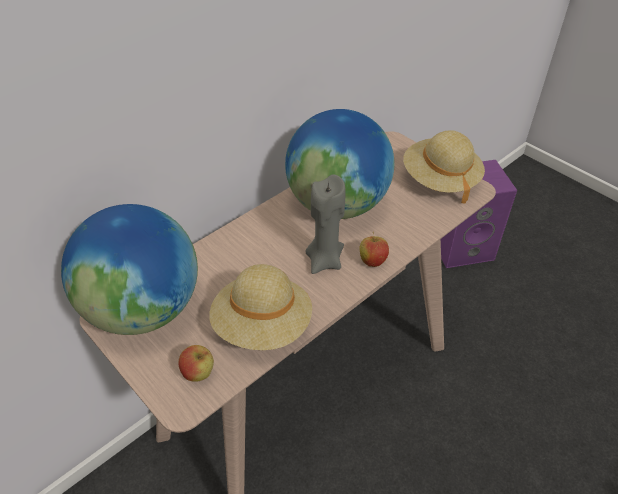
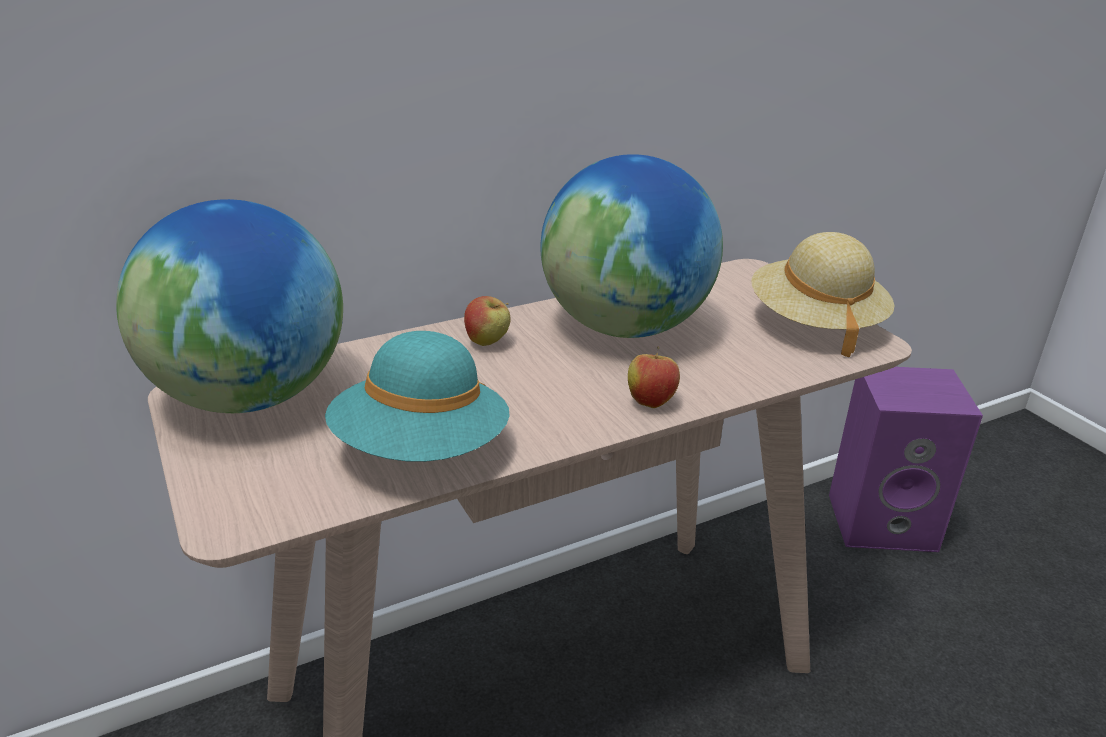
camera: 15 degrees right, 15 degrees down
(198, 374) = (281, 490): apple -> apple (487, 342)
(263, 326) = (421, 449): beige hat -> turquoise hat
(324, 261) = (569, 388): grey candle -> none

